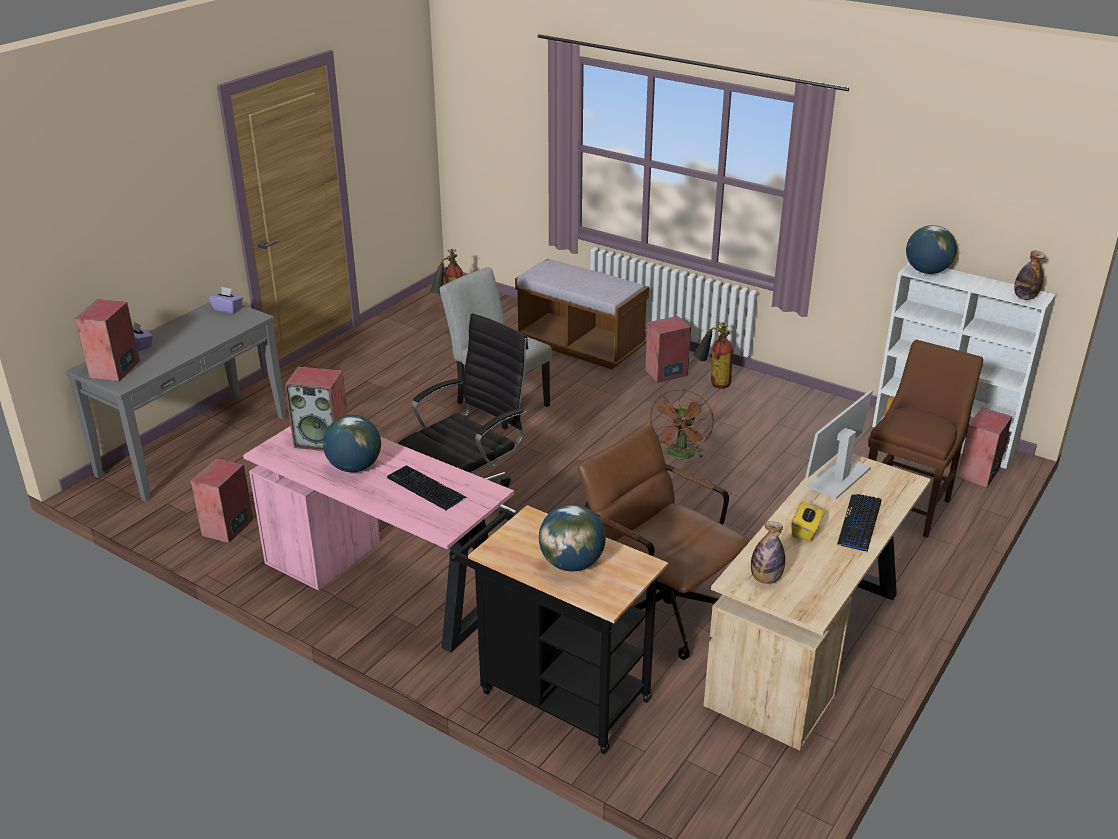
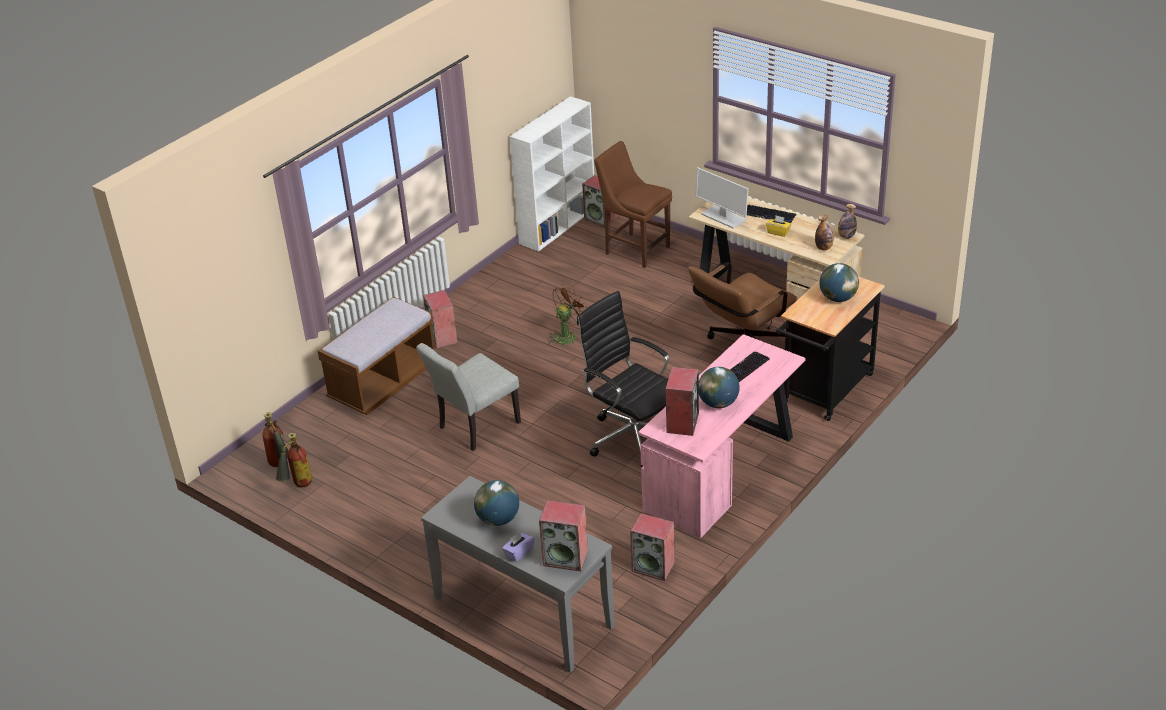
camera: 85 degrees left, 5 degrees up
(227, 309) = (450, 507): purple tissue box -> none
(680, 456) = (568, 336): brown fan -> brown fan turned 60 degrees counterclockwise
(713, 382) = (462, 315): fire extinguisher -> fire extinguisher (297, 487)
(927, 271) = (531, 133): globe -> globe (498, 519)
(1024, 297) = (574, 106): bottle -> bottle (846, 236)

